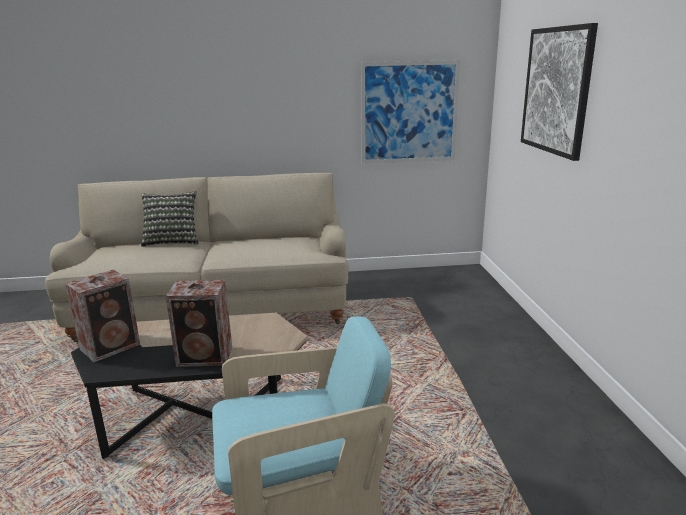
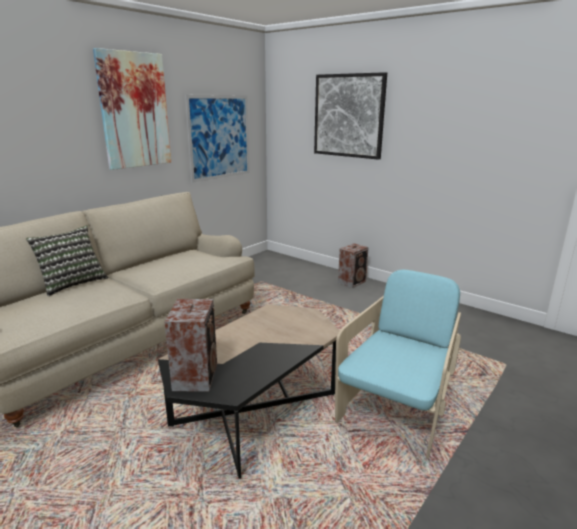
camera: 45 degrees left, 0 degrees up
(206, 356) = (286, 346): speaker -> speaker (352, 282)
(294, 81) = (134, 110): none -> picture

